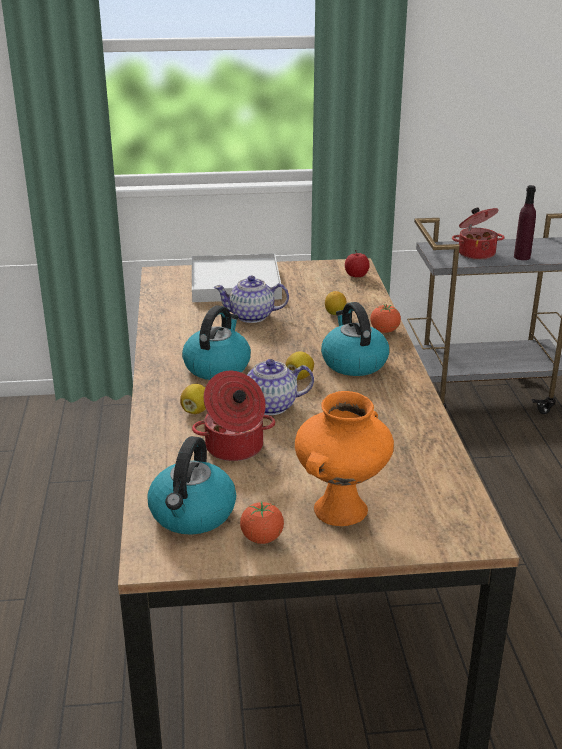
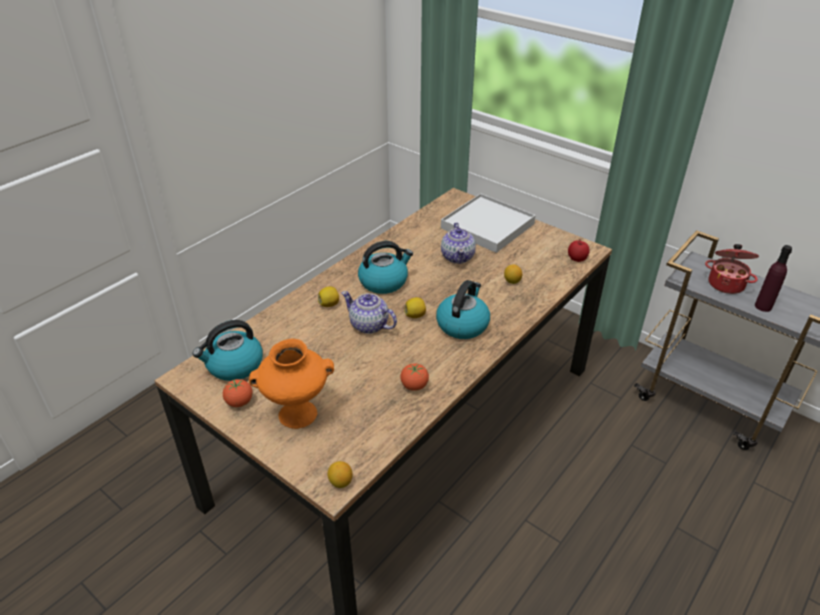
camera: 45 degrees right, 10 degrees up
(234, 448) = (310, 340): cooking pot -> none
(252, 316) = (458, 257): teapot -> teapot turned 135 degrees counterclockwise
(384, 331) = (521, 312): tomato -> tomato (414, 386)
(477, 530) = (340, 482): none -> lemon

